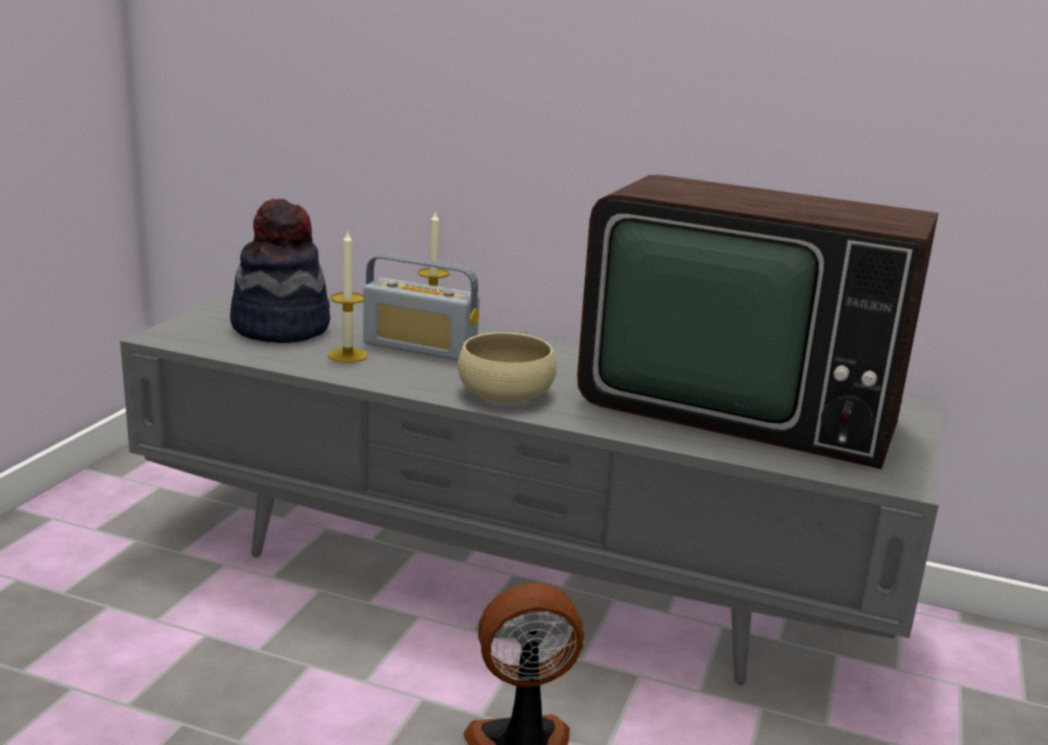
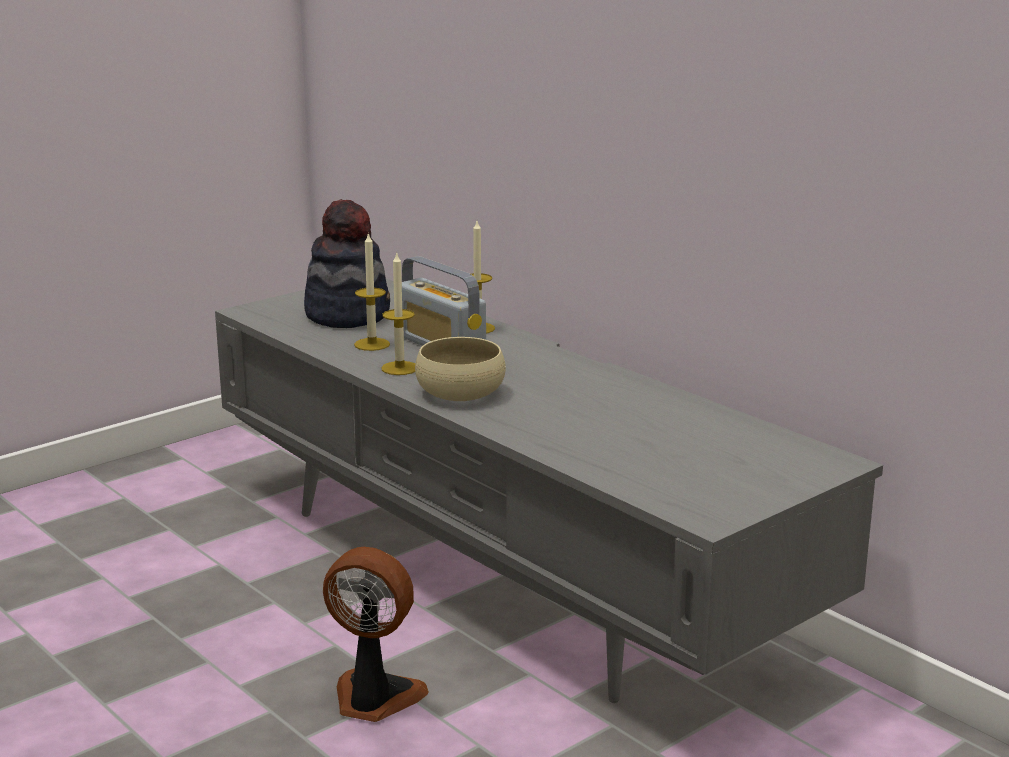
camera: 30 degrees right, 0 degrees up
(410, 376) = (399, 368): none -> candle
(737, 404) = (661, 432): television -> none

